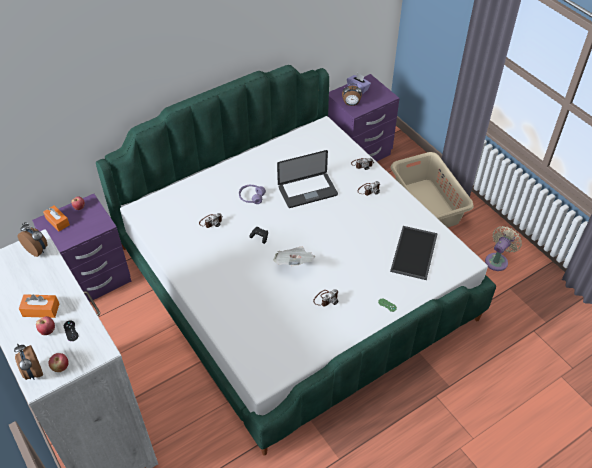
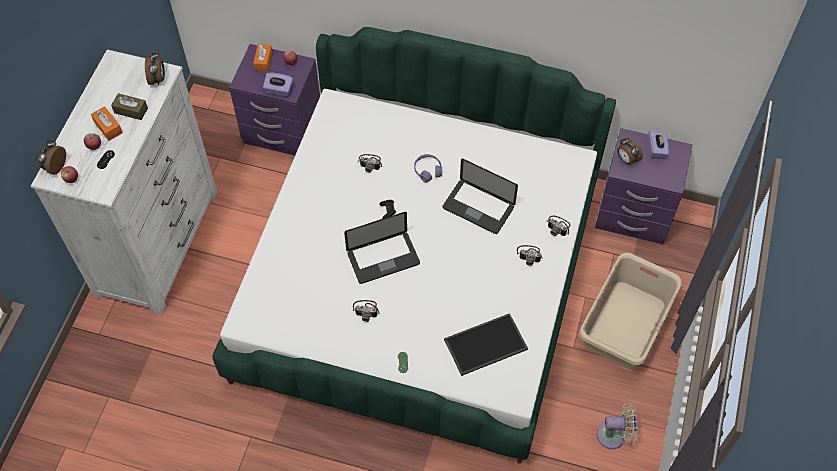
camera: 50 degrees right, 10 degrees up
(44, 285) = (131, 110): none -> brown tissue box
(93, 229) = (279, 90): none -> purple tissue box
(294, 263) = (383, 258): newspaper -> laptop

